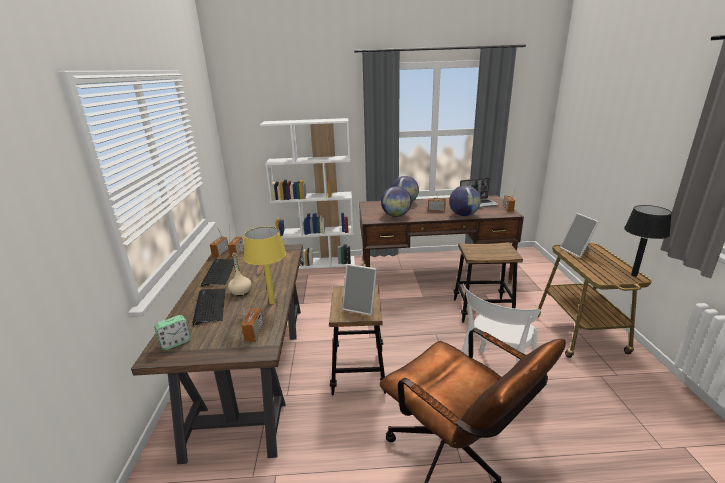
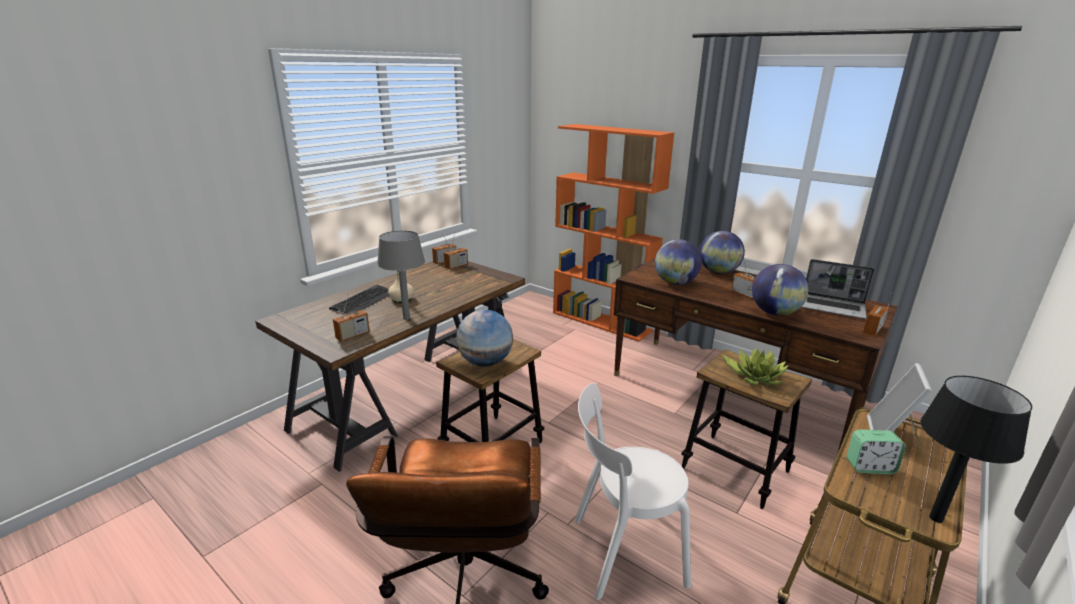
camera: 40 degrees right, 0 degrees up
(175, 342) = (301, 316): alarm clock -> alarm clock (870, 467)
(219, 272) = (415, 277): keyboard -> none
(271, 302) = (406, 318): yellow table lamp -> grey table lamp
(318, 263) = (602, 321): white bookcase -> orange bookcase
(361, 307) = (485, 362): picture frame -> globe
(489, 251) = (754, 376): none -> potted plant

